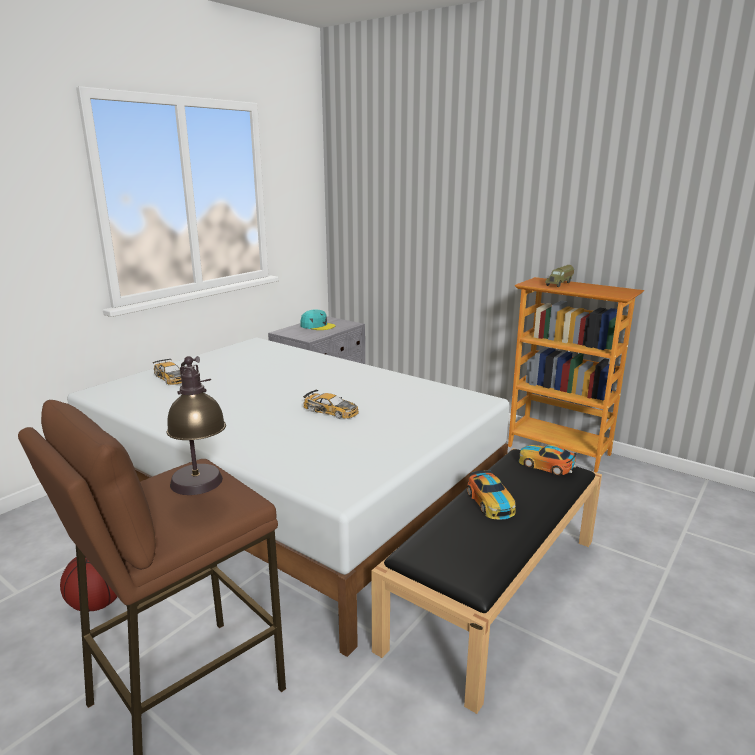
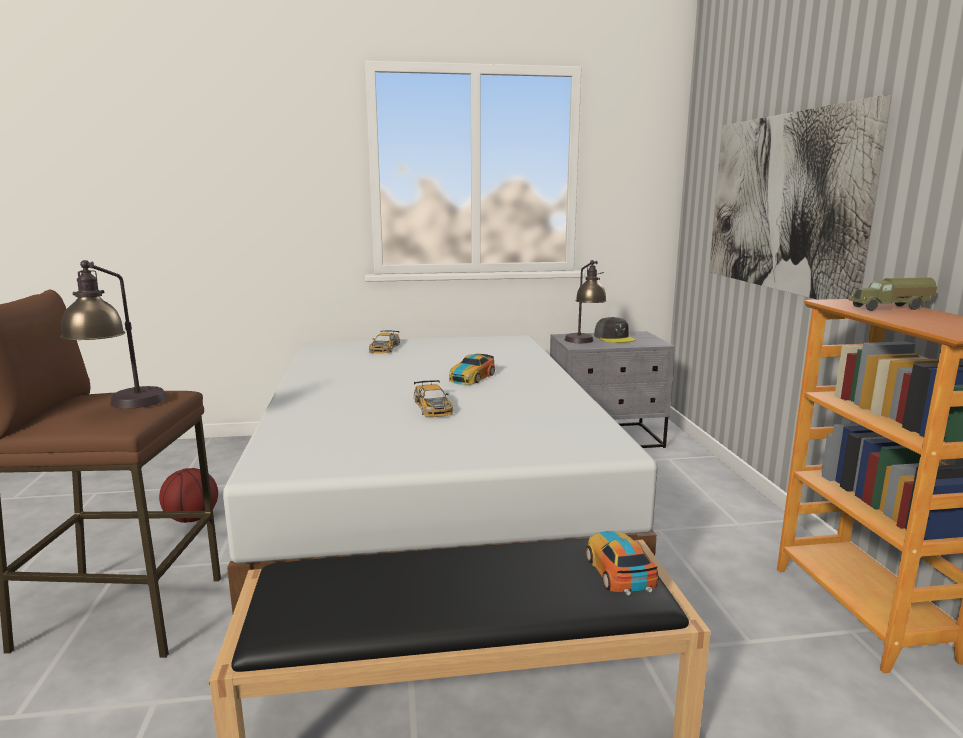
camera: 45 degrees right, 5 degrees down
(306, 334) = (584, 342): none -> table lamp
(317, 326) = (614, 338): turquoise cap -> grey cap
(444, 218) = (783, 203): none -> picture
(491, 502) = (456, 571): toy car -> toy car (471, 377)

